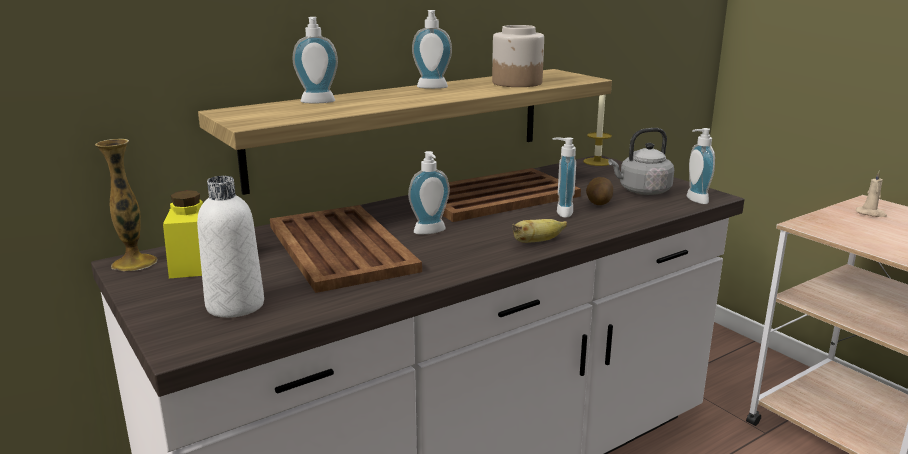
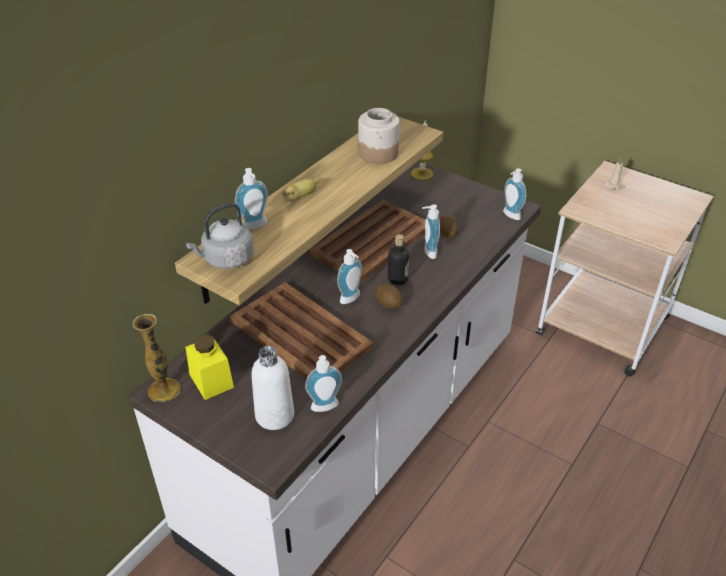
camera: 20 degrees left, 20 degrees up
(432, 88) = (320, 177): soap dispenser -> soap dispenser (325, 408)
(476, 241) = (389, 303): none -> potato
(504, 226) = (397, 279): none -> bottle
(537, 242) = (429, 294): banana -> banana (300, 197)
(642, 191) = (471, 211): grey kettle -> grey kettle (226, 259)

